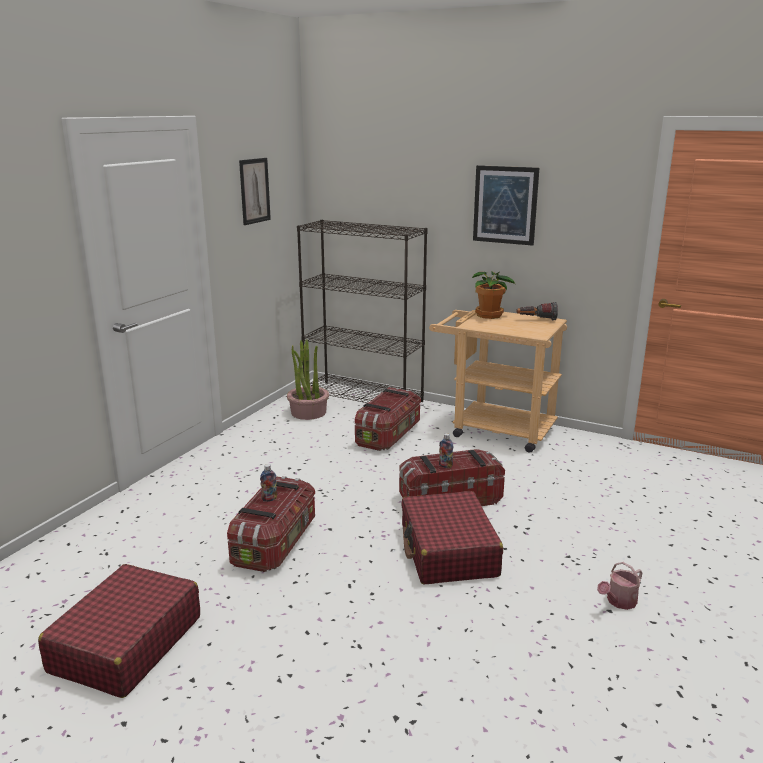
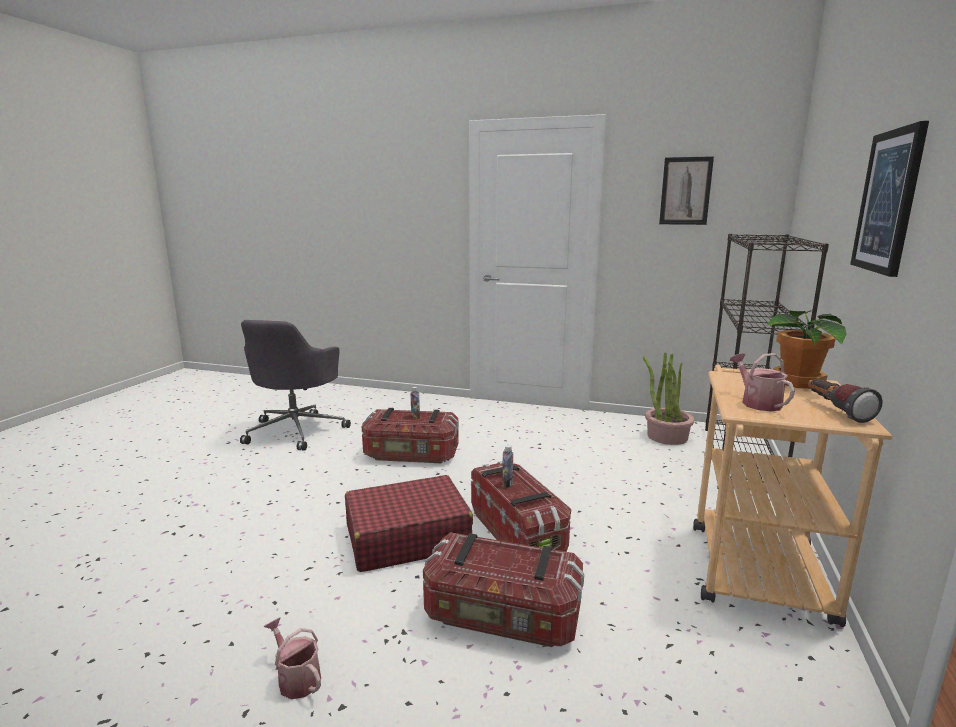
camera: 80 degrees right, 5 degrees down
(126, 644) = (296, 430): red suitcase -> grey office chair
(389, 435) = (654, 483): storage box -> storage box (502, 618)
(523, 329) = (757, 402): none -> watering can

